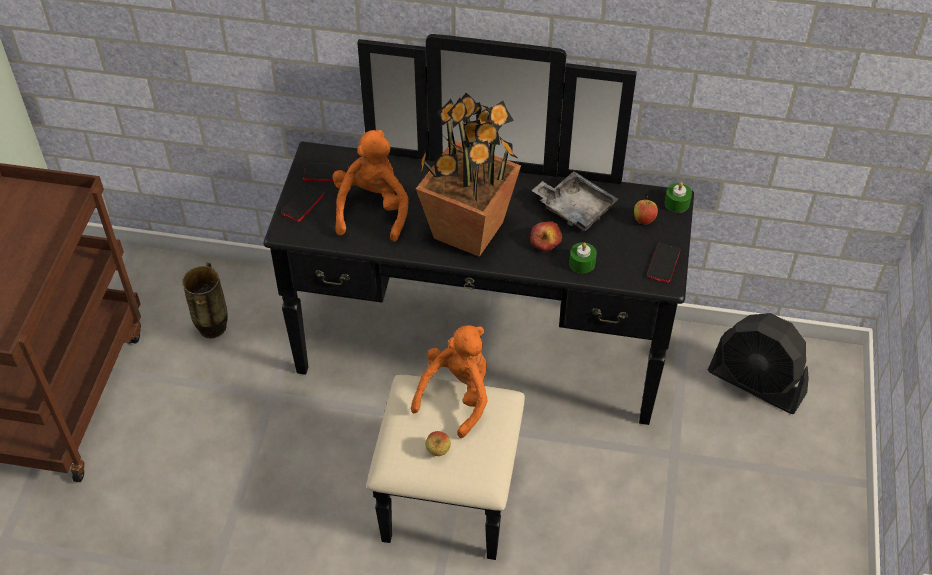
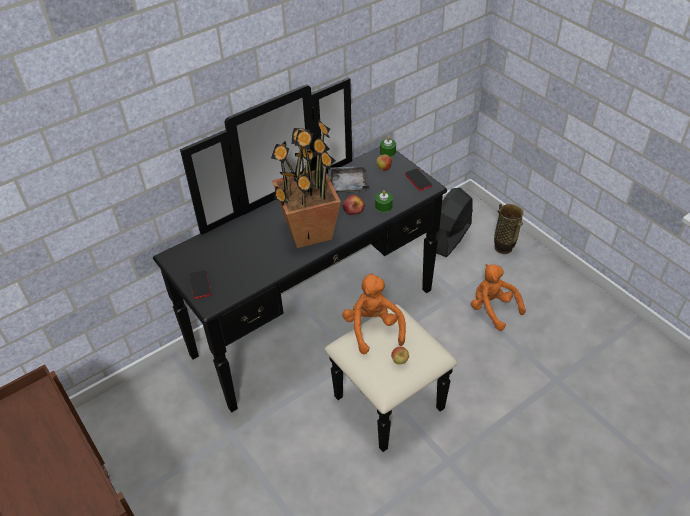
camera: 45 degrees left, 5 degrees down
(213, 328) = (150, 431): vase -> vase (503, 248)
(326, 173) = (192, 260): phone -> none
(372, 209) = (244, 258): orange plush toy -> orange plush toy (493, 309)
(756, 383) = (450, 237): black fan -> black fan turned 135 degrees clockwise

